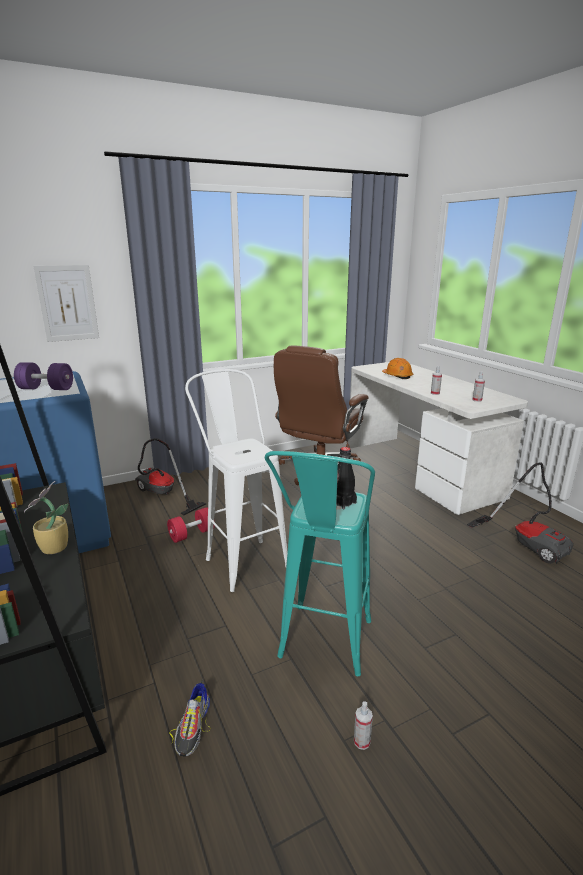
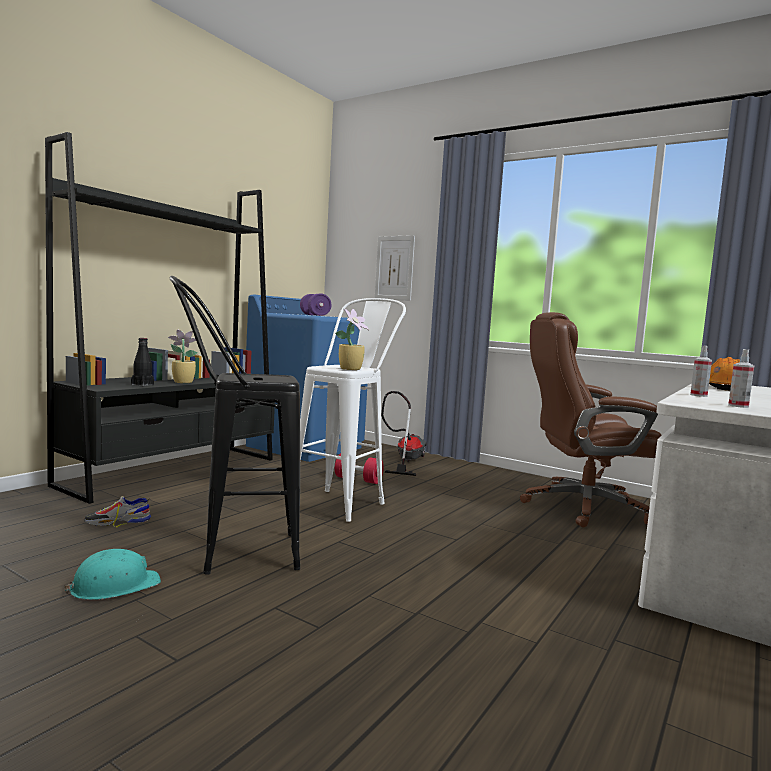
camera: 60 degrees right, 15 degrees down
(257, 450) = (351, 369): none -> potted plant
(322, 651) = (232, 553): turquoise stool -> black stool
(343, 502) = (267, 378): black bottle -> black bottle (142, 385)
(362, 741) = (114, 586): spray bottle -> turquoise hard hat
(527, 542) = (670, 689): vacuum cleaner -> none

